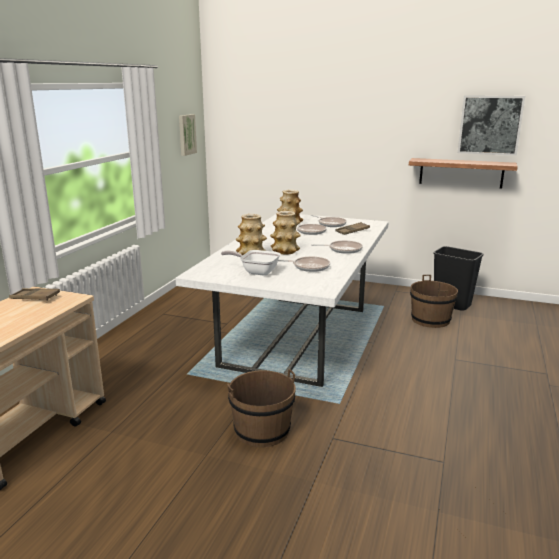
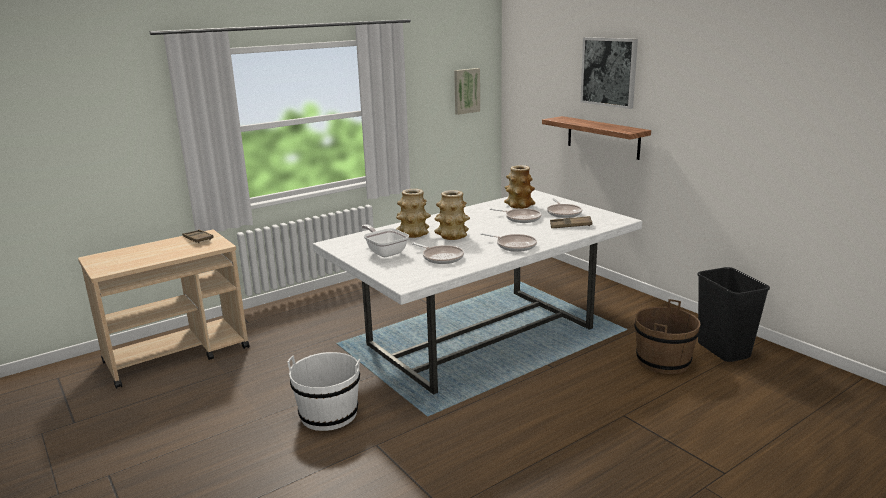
camera: 35 degrees right, 0 degrees up
(262, 430) = (329, 414): brown bucket -> white bucket
(461, 173) = (768, 167): shelf -> shelf (603, 137)
(490, 125) = (810, 101): picture -> picture (609, 72)

